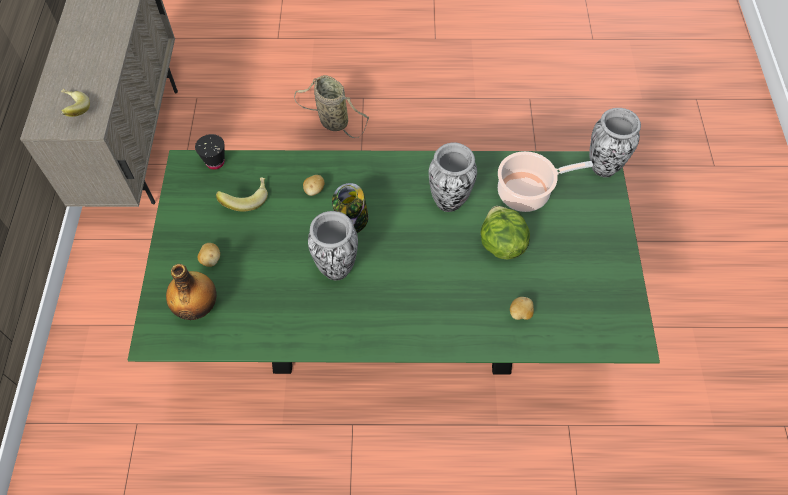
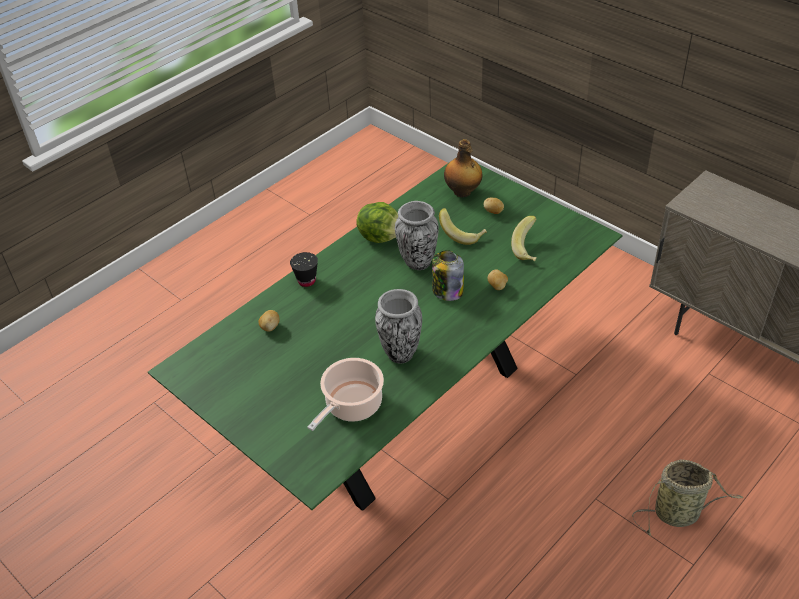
camera: 135 degrees right, 15 degrees down
(74, 111) = (713, 202): banana -> banana (462, 234)
(215, 162) = (583, 251): black cup -> black cup (306, 281)
(501, 244) = (329, 356): lettuce -> lettuce (381, 236)
(603, 166) = (311, 480): vase -> none

